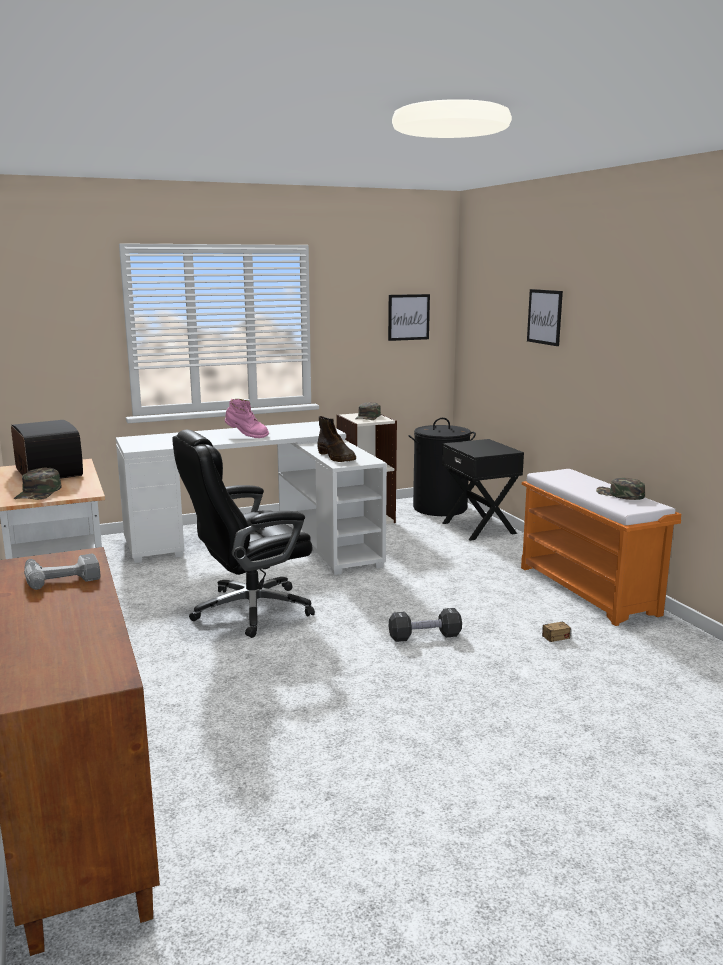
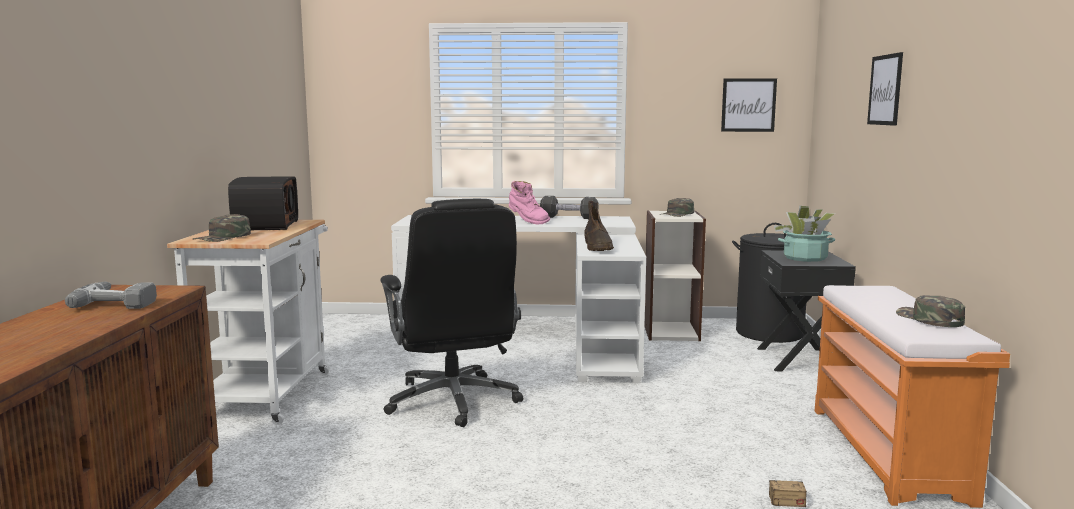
camera: 25 degrees right, 5 degrees down
(249, 610) = (453, 401): black office chair -> black office chair turned 105 degrees counterclockwise
(424, 636) = (614, 465): black dumbbell -> black dumbbell (569, 217)
(482, 448) = (805, 258): none -> potted plant

